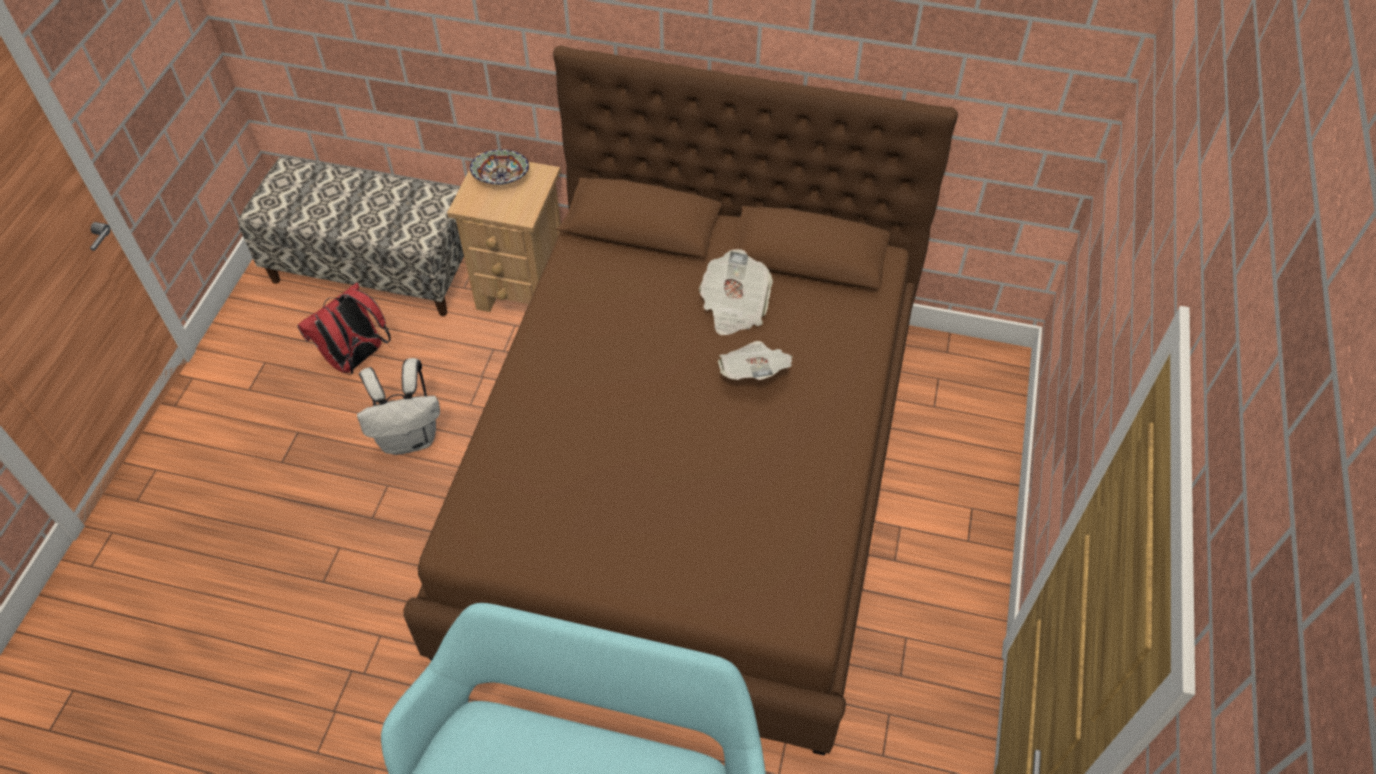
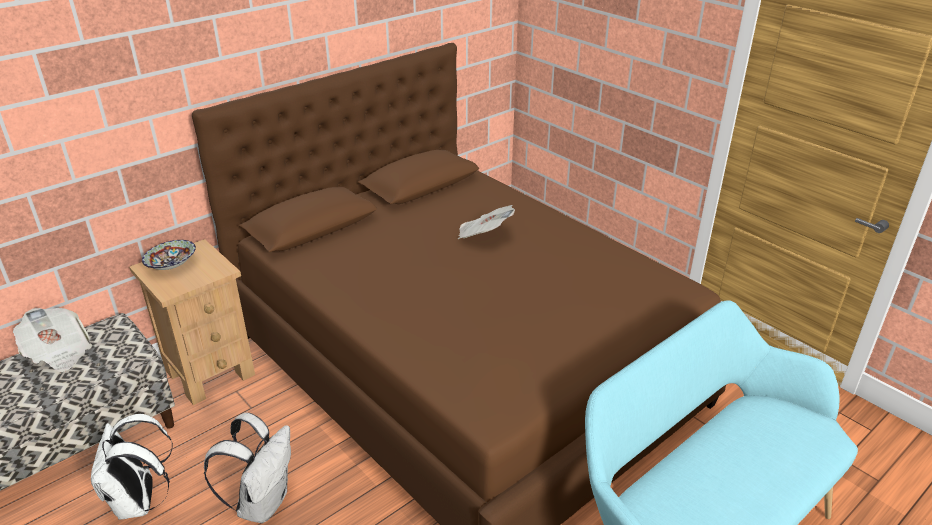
camera: 55 degrees left, 20 degrees down
(356, 359) = (140, 502): red backpack -> white backpack
(734, 307) = (424, 222): newspaper -> newspaper (58, 353)

